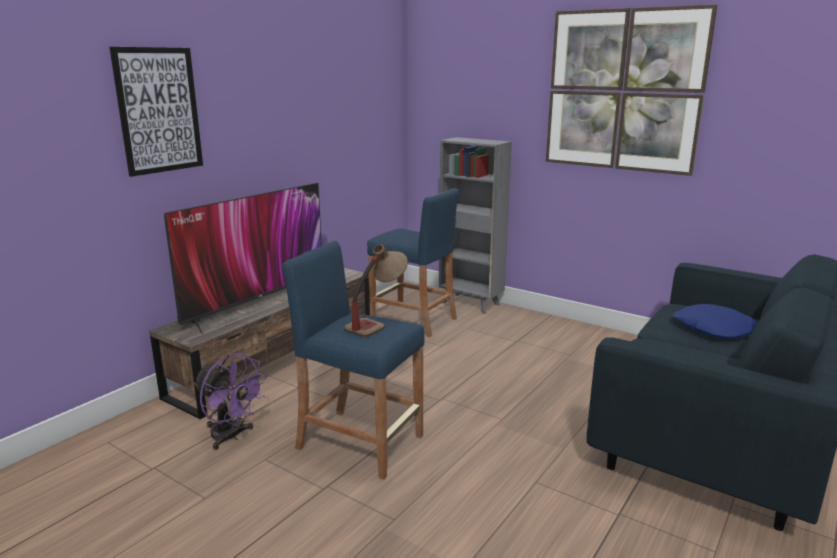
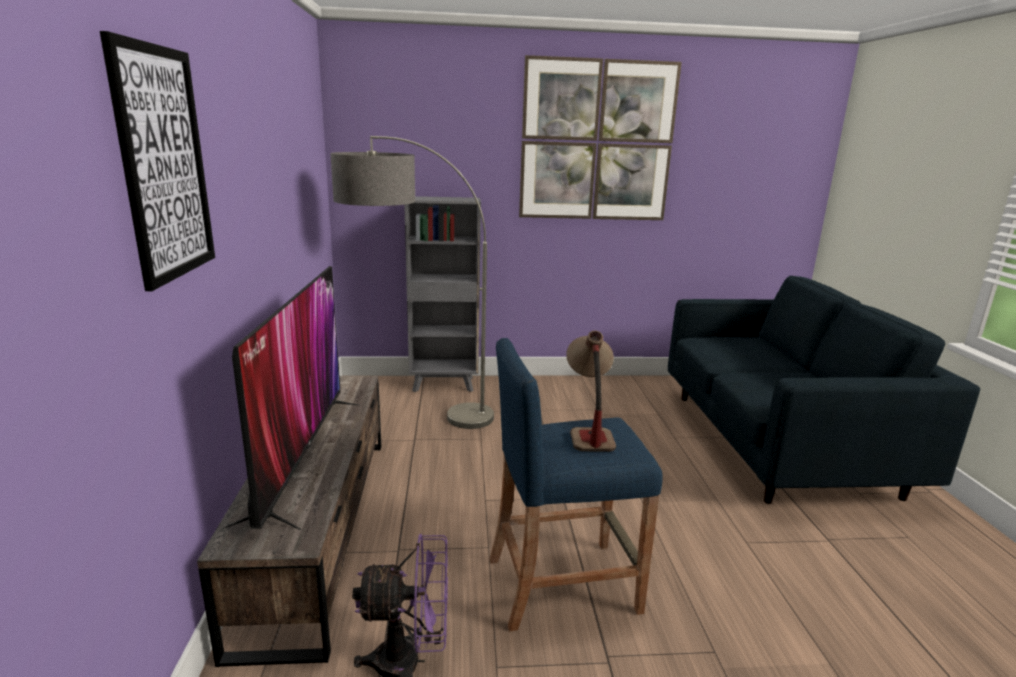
camera: 40 degrees left, 0 degrees up
(413, 320) = (413, 419): blue stool -> floor lamp
(714, 329) = (748, 353): blue pillow -> none

